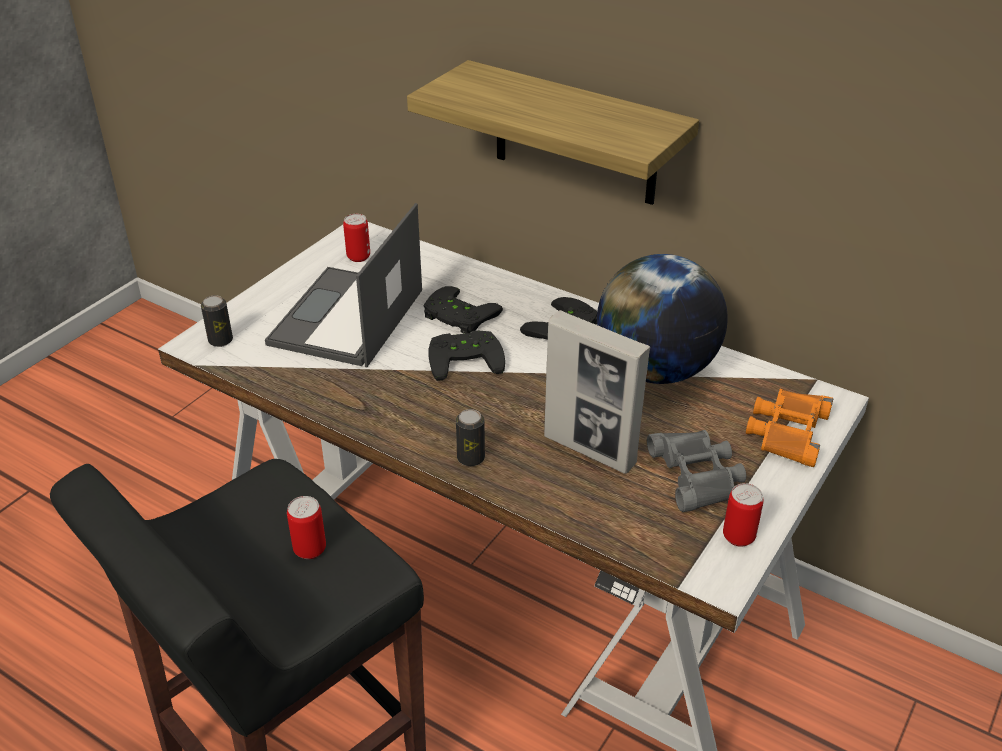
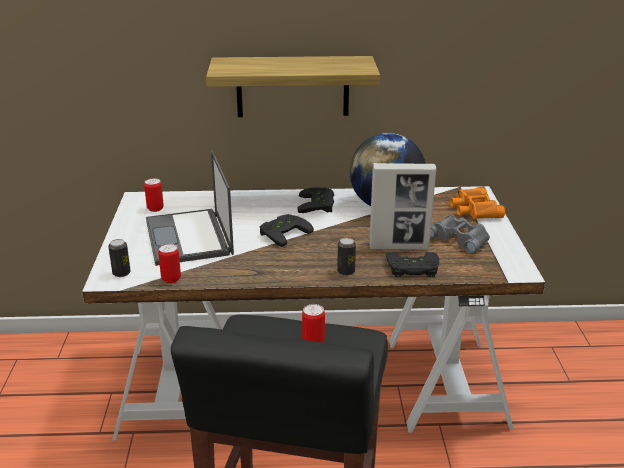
camera: 35 degrees left, 10 degrees down
(457, 317) = (253, 217): black game controller -> black game controller (412, 269)
(738, 537) = (507, 254): can -> can (171, 279)

